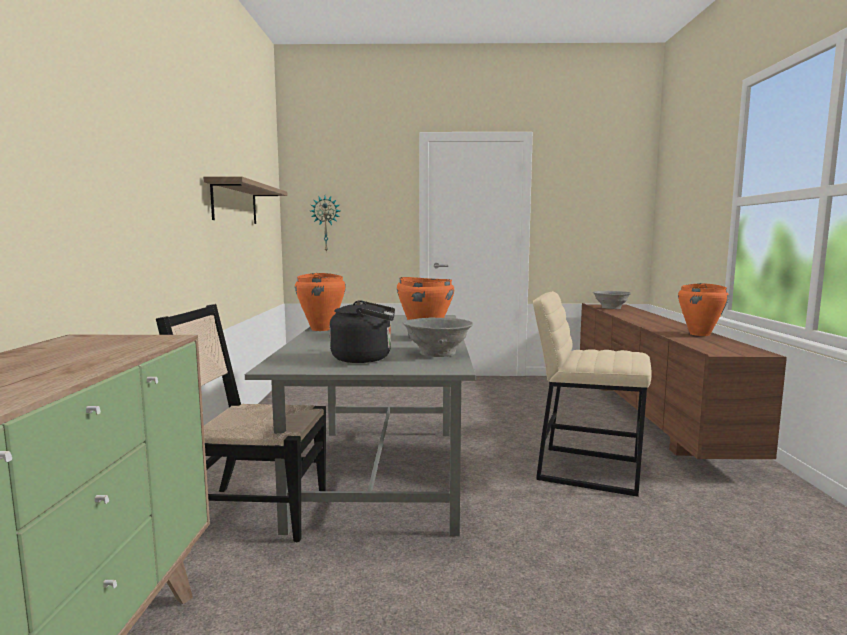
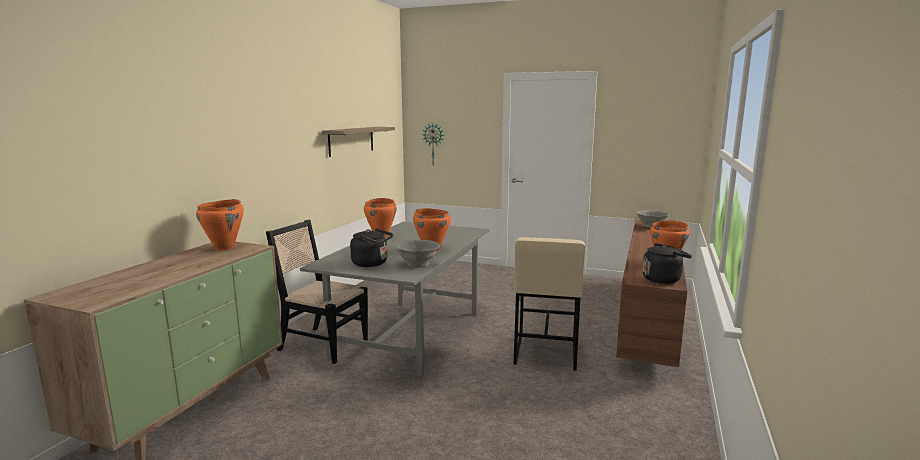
camera: 20 degrees right, 5 degrees up
(96, 343) = (224, 248): none -> orange cooking pot
(585, 469) = (545, 353): beige chair -> beige chair turned 120 degrees counterclockwise
(736, 348) = (663, 279): none -> black kettle

